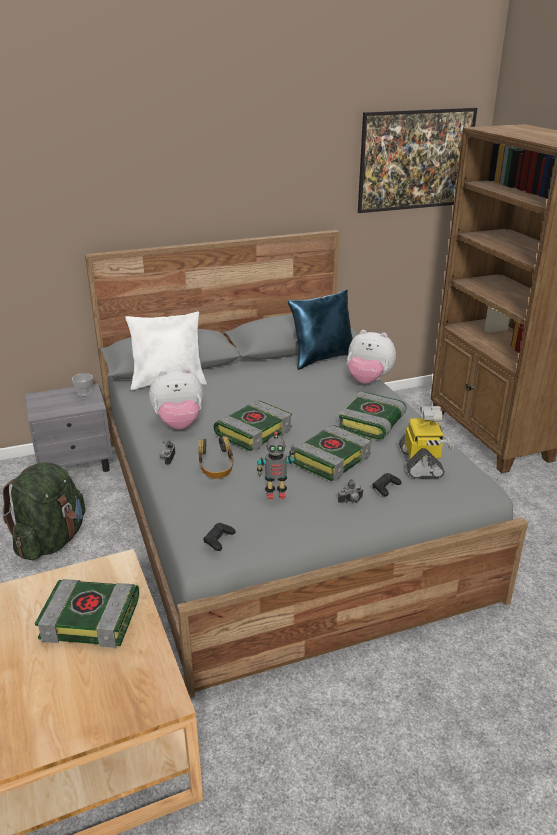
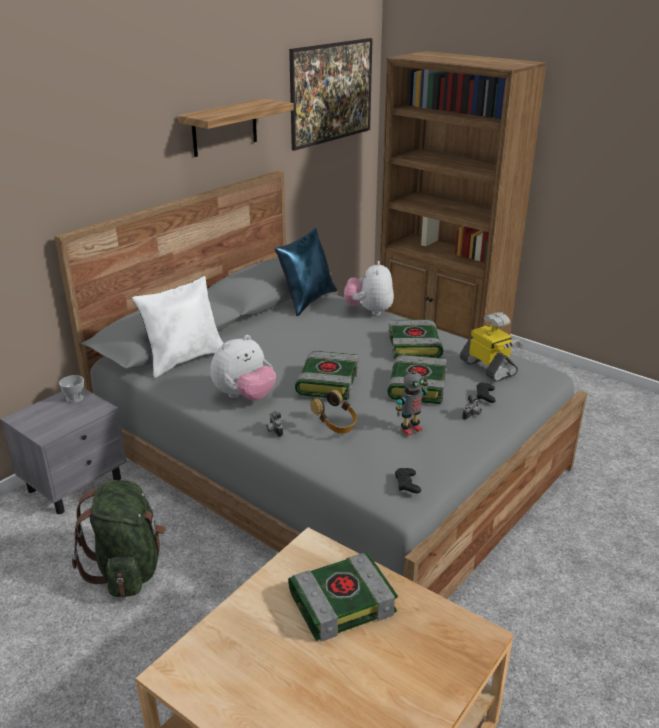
camera: 30 degrees left, 0 degrees up
(276, 181) = (224, 127): none -> shelf
(368, 381) = (369, 311): plush toy -> plush toy turned 105 degrees clockwise

